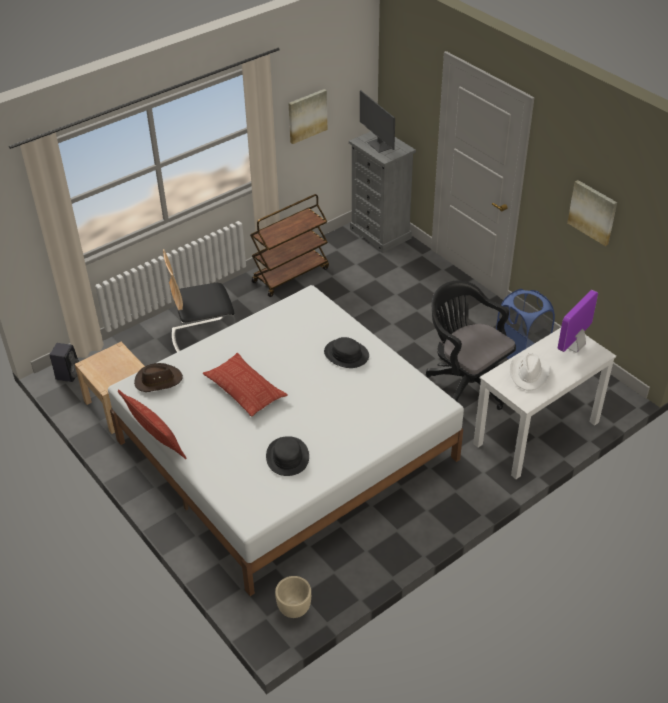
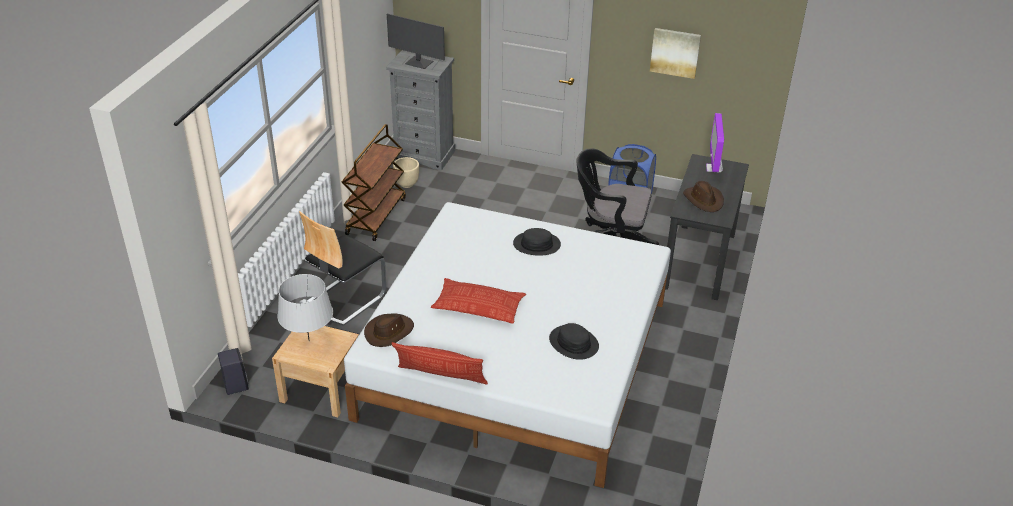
camera: 35 degrees left, 5 degrees down
(111, 361) = (308, 341): none -> grey table lamp
(294, 609) = (650, 479): beige planter -> beige planter (407, 184)
(307, 115) = (356, 47): picture -> none
(529, 374) = (703, 200): white hat -> brown hat
(536, 433) = (699, 261): white desk -> black desk

